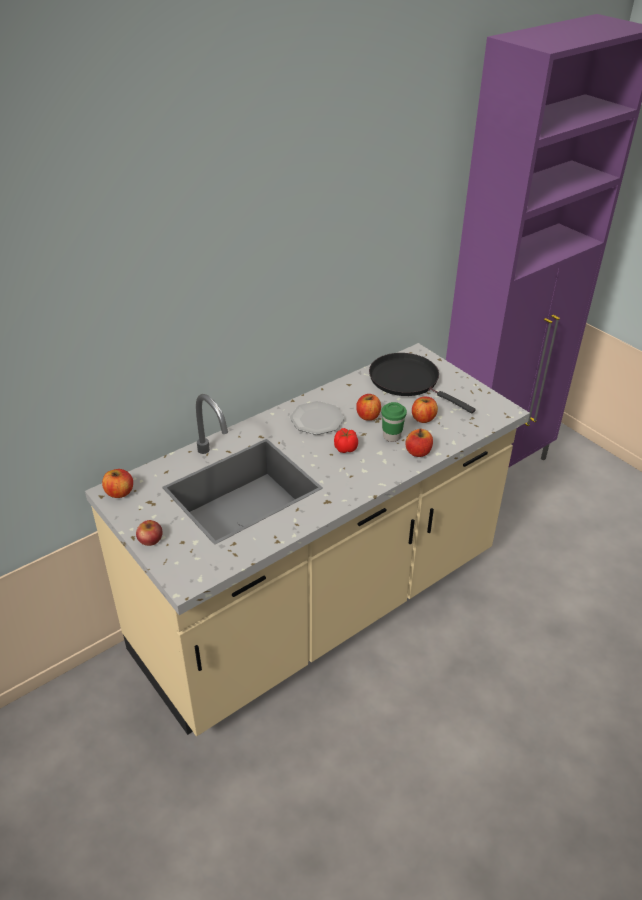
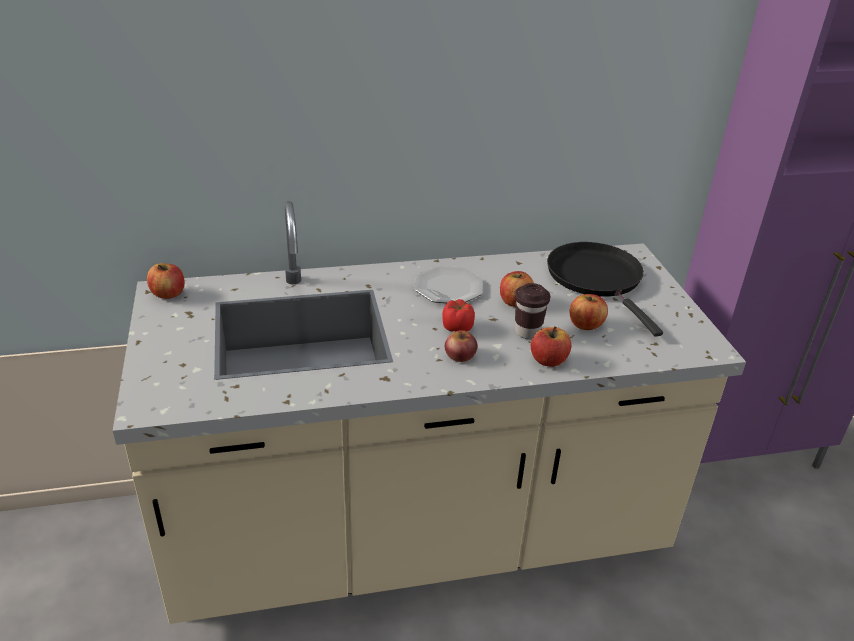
camera: 25 degrees right, 5 degrees down
(150, 539) = (153, 350): apple -> apple (460, 355)
(391, 436) = (527, 332): green cup -> brown cup

